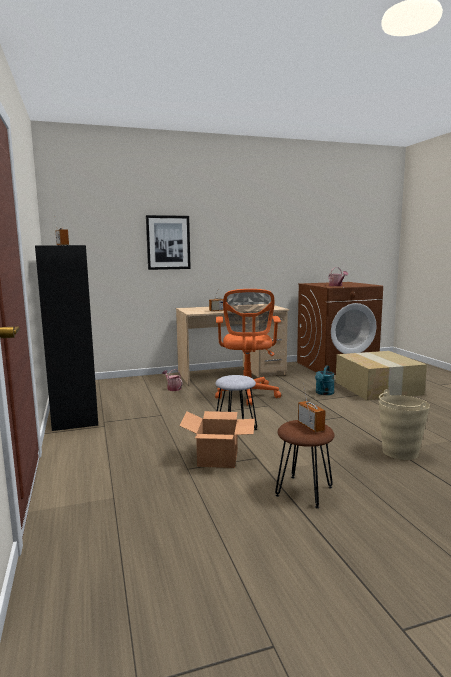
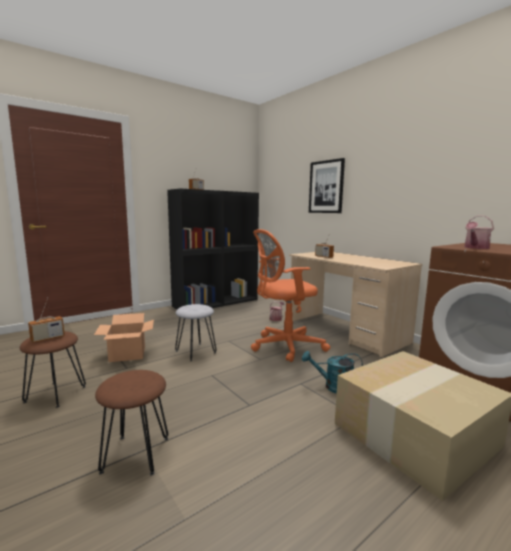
camera: 70 degrees right, 0 degrees up
(399, 452) = (136, 454): beige bucket -> brown stool

